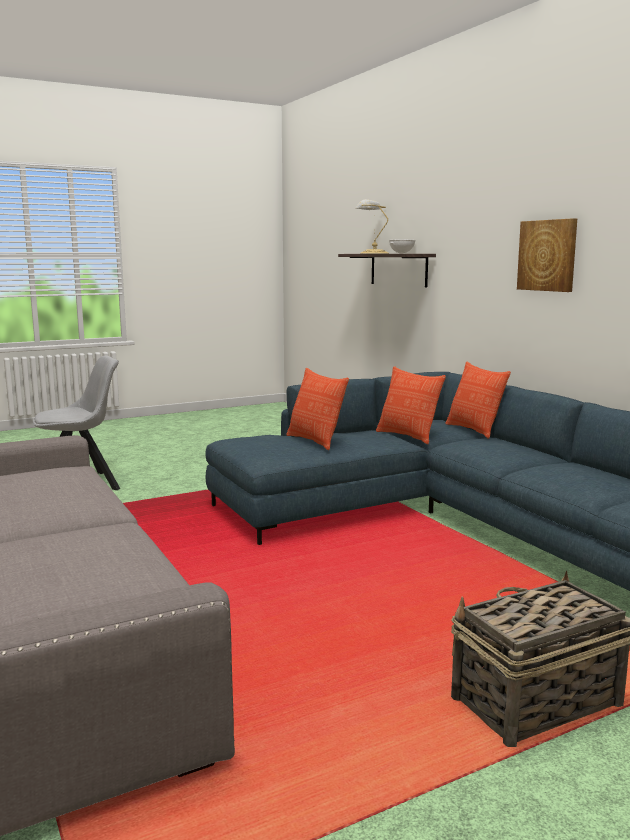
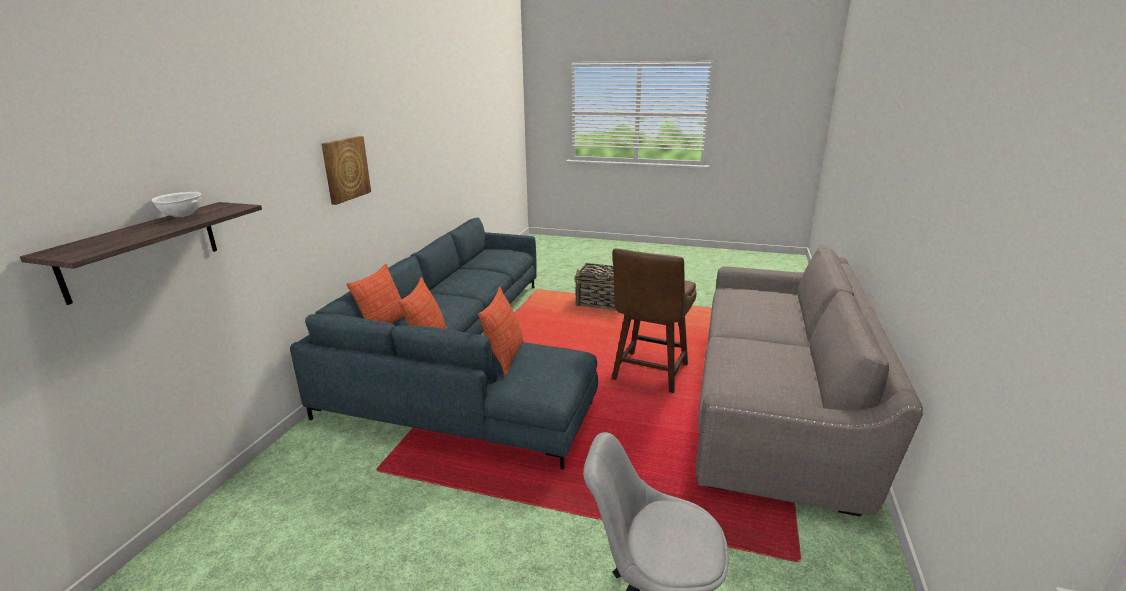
camera: 135 degrees left, 10 degrees up
(239, 598) = (649, 373): none -> brown stool
(372, 253) = (124, 236): table lamp -> none

